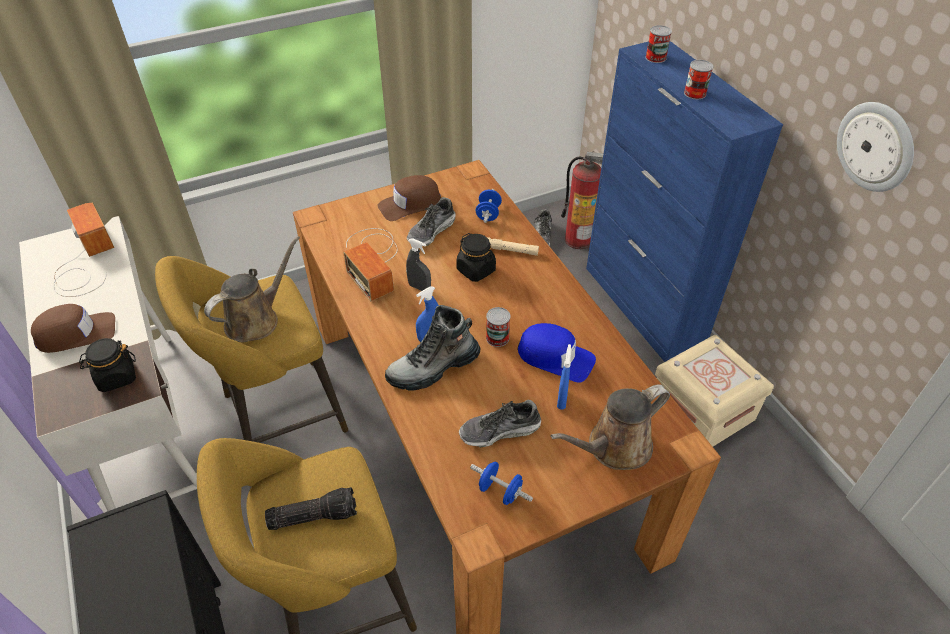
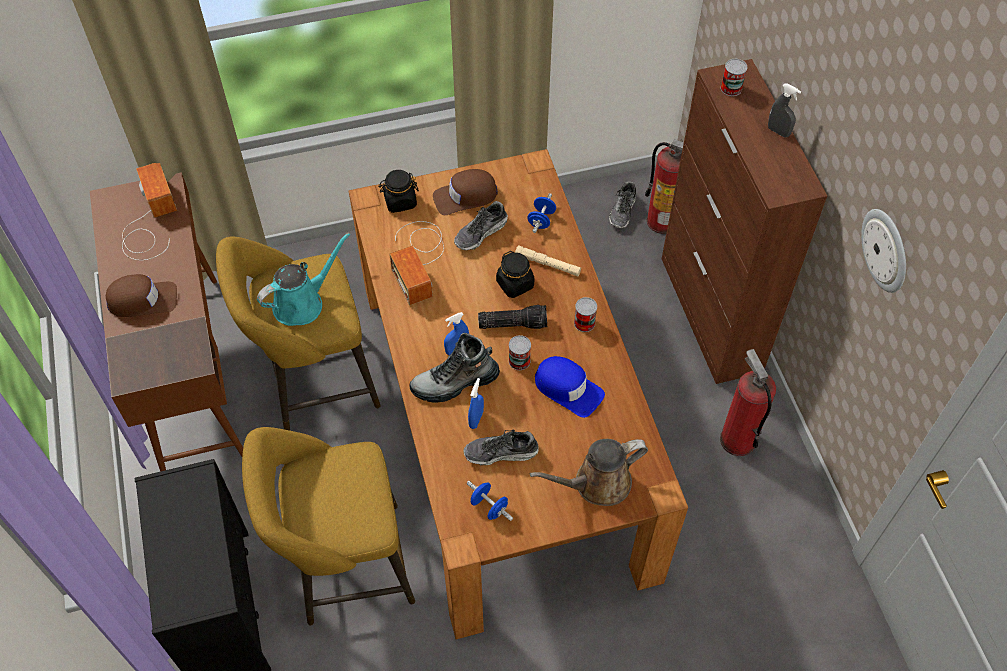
camera: 10 degrees right, 10 degrees up
(116, 377) = (177, 349): black jar -> black jar (400, 201)
(147, 425) = (190, 371): white desk -> brown desk
(256, 319) = (302, 303): brown watering can -> turquoise watering can
(314, 515) = (333, 499): flashlight -> flashlight (513, 323)
(419, 287) = (457, 296): grey spray bottle -> grey spray bottle (778, 131)
(562, 399) = (563, 431): blue spray bottle -> blue spray bottle (476, 419)
(643, 307) = (710, 314): blue cabinet -> brown cabinet
(695, 93) = (754, 143): can -> can (584, 323)
(702, 410) = (737, 440): beige storage box -> fire extinguisher

